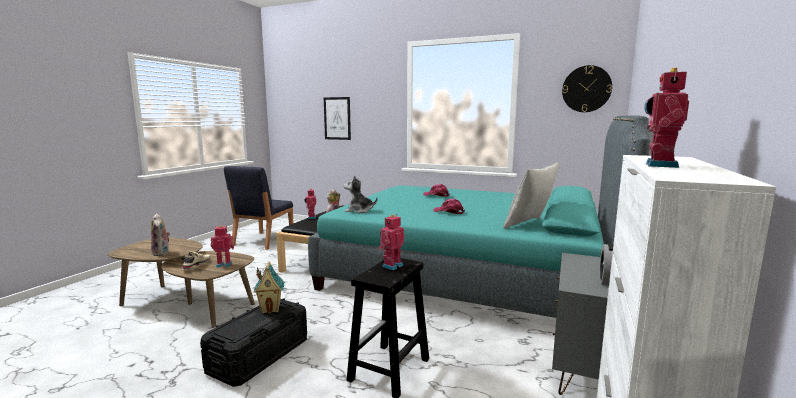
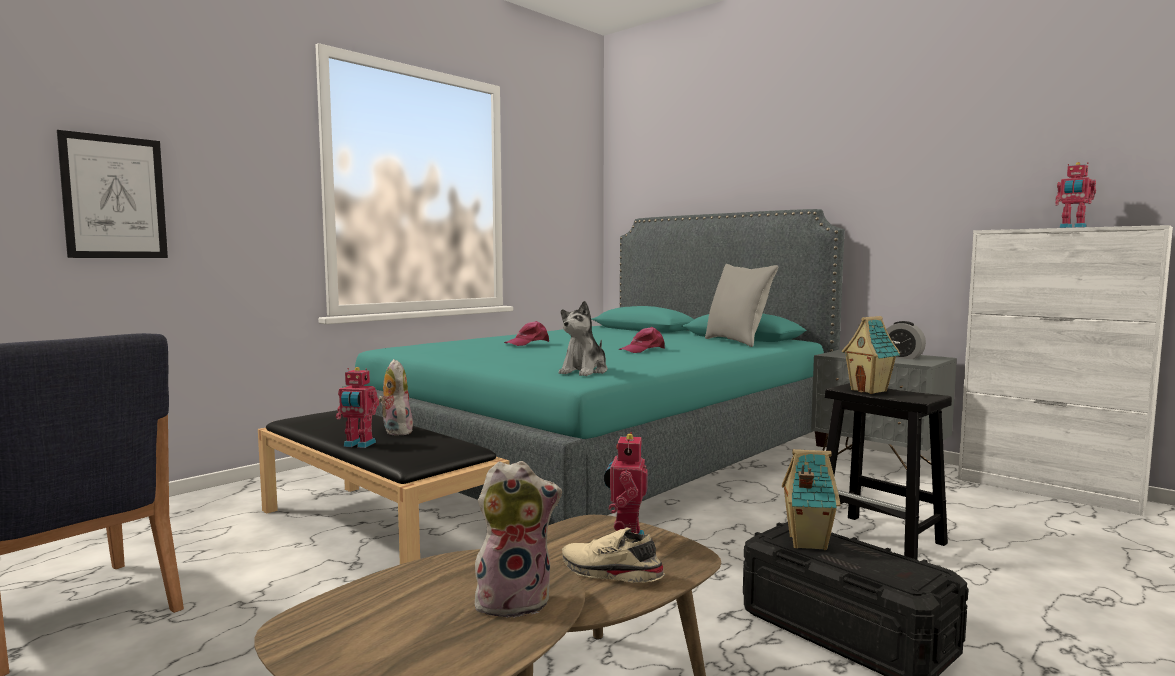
camera: 70 degrees left, 5 degrees down
(391, 266) = (869, 390): toy robot -> toy house
(586, 89) = (570, 183): wall clock -> none

